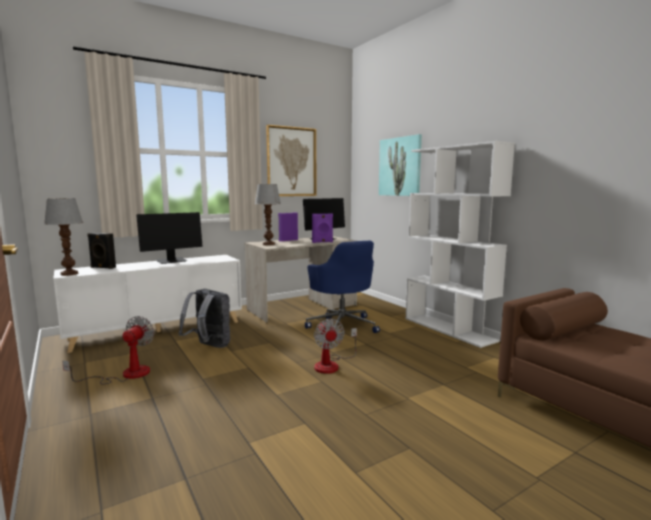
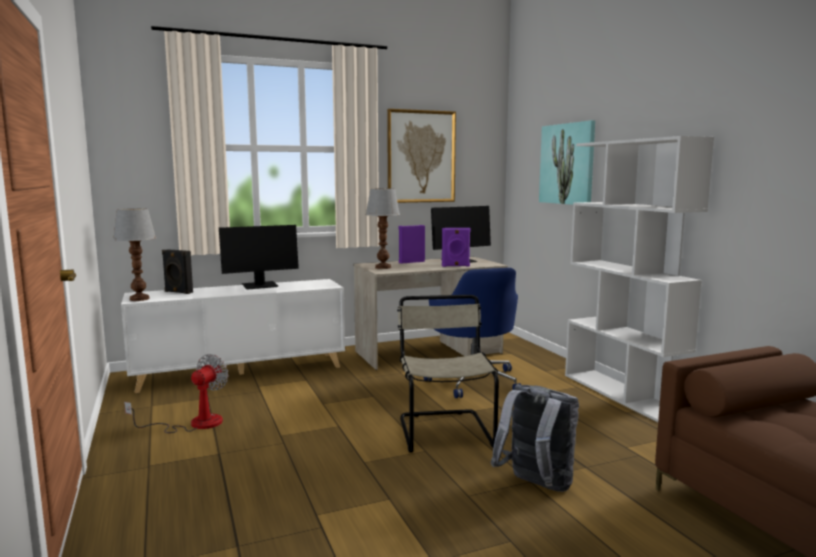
camera: 10 degrees right, 0 degrees up
(209, 347) = (297, 397): grey backpack -> grey backpack (536, 486)
(331, 364) = (444, 430): fan -> beige chair

